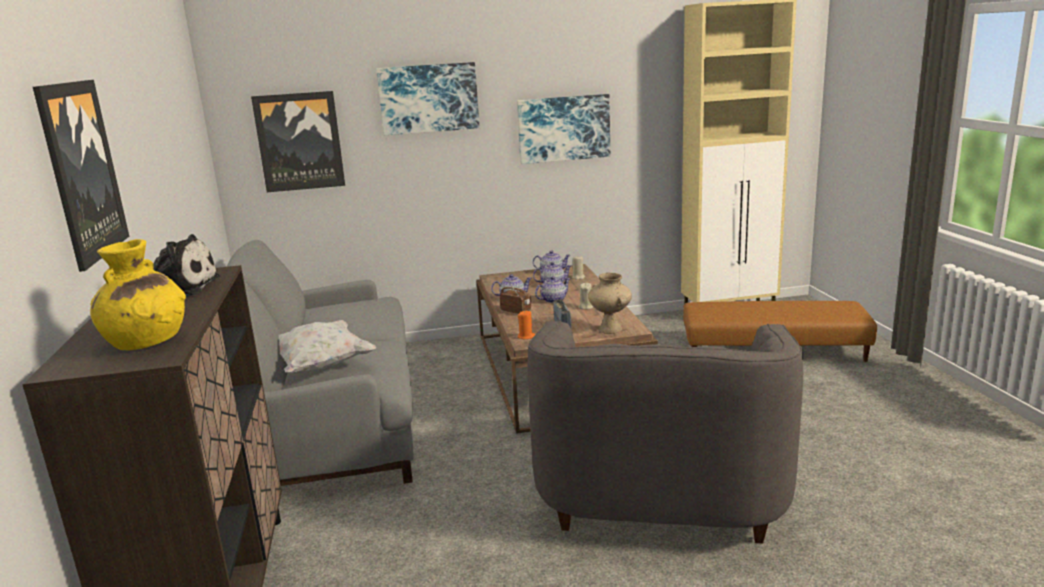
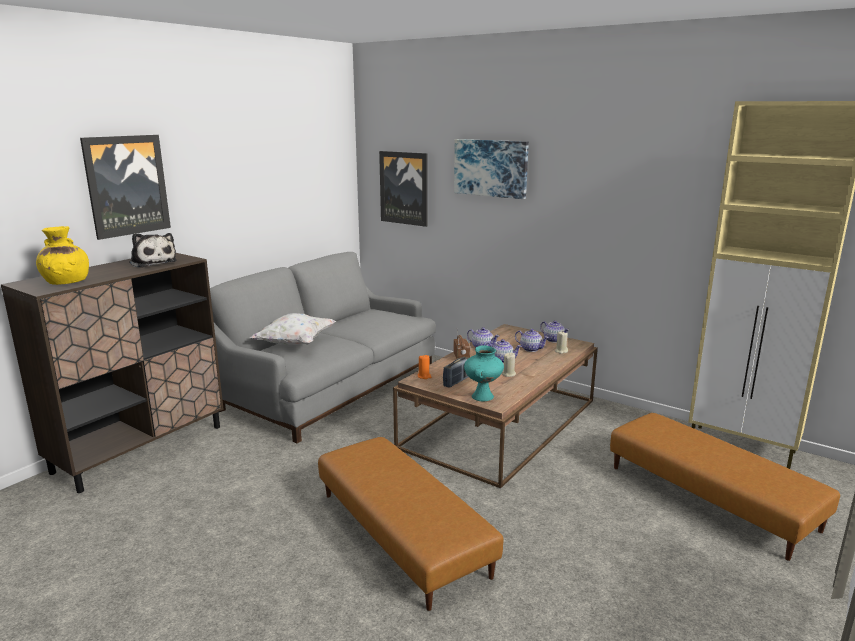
camera: 45 degrees right, 0 degrees up
(563, 128) = (599, 212): picture -> none
(611, 329) = (483, 397): beige vase -> turquoise vase
(661, 485) = (401, 533): grey armchair -> brown ottoman

